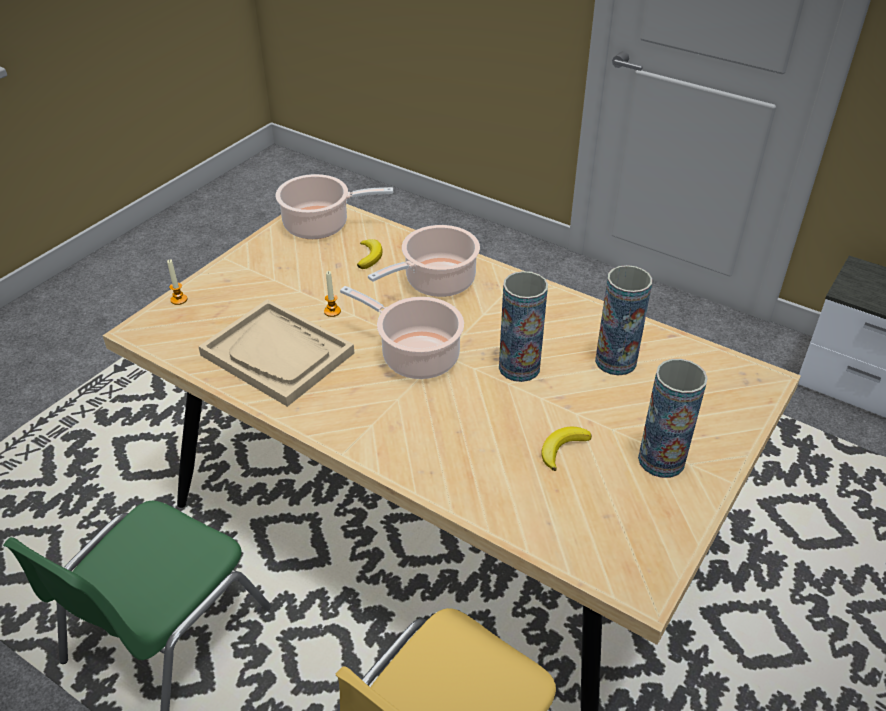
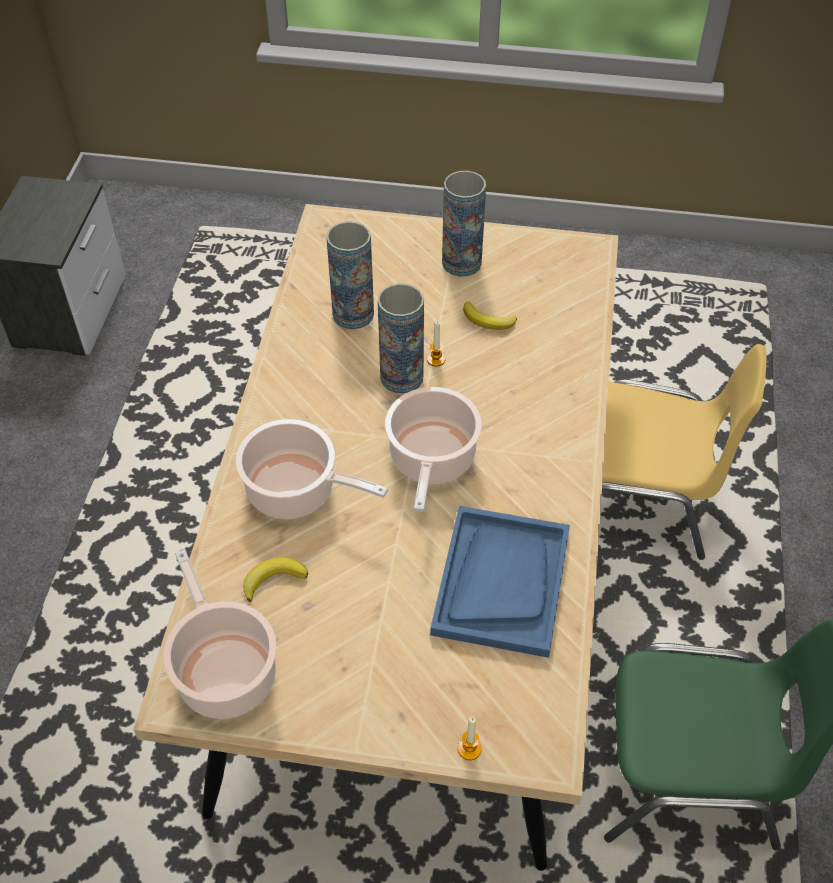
camera: 115 degrees left, 10 degrees up
(278, 354) = (501, 582): beige tray -> blue tray
(332, 311) = (401, 566): candle -> candle (436, 359)

